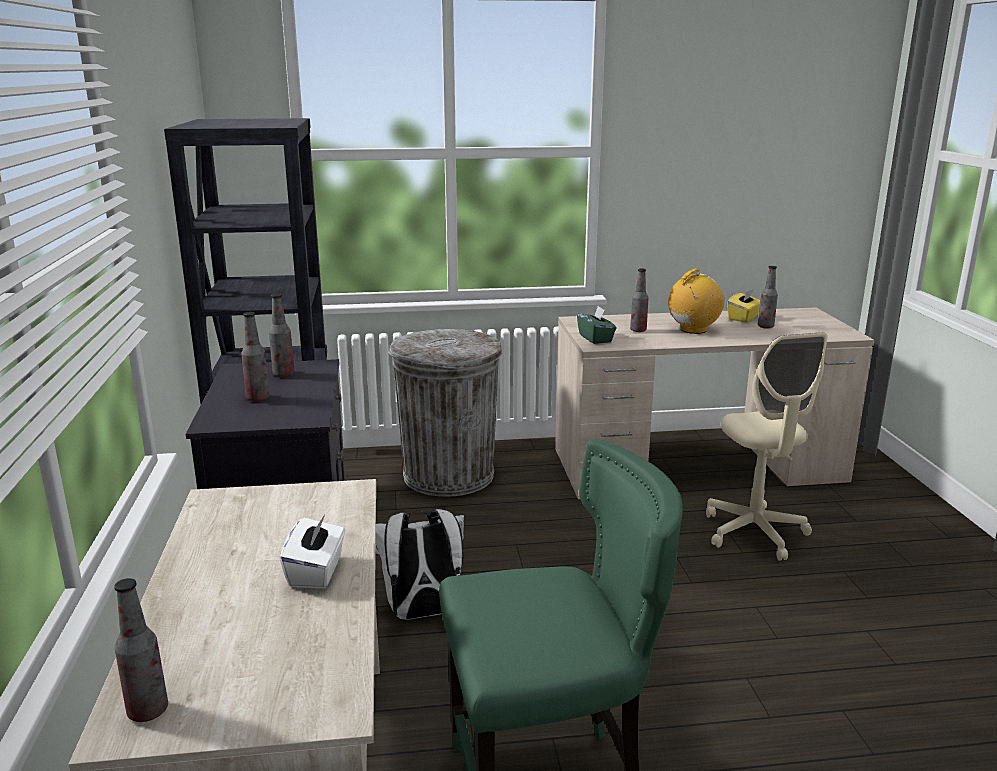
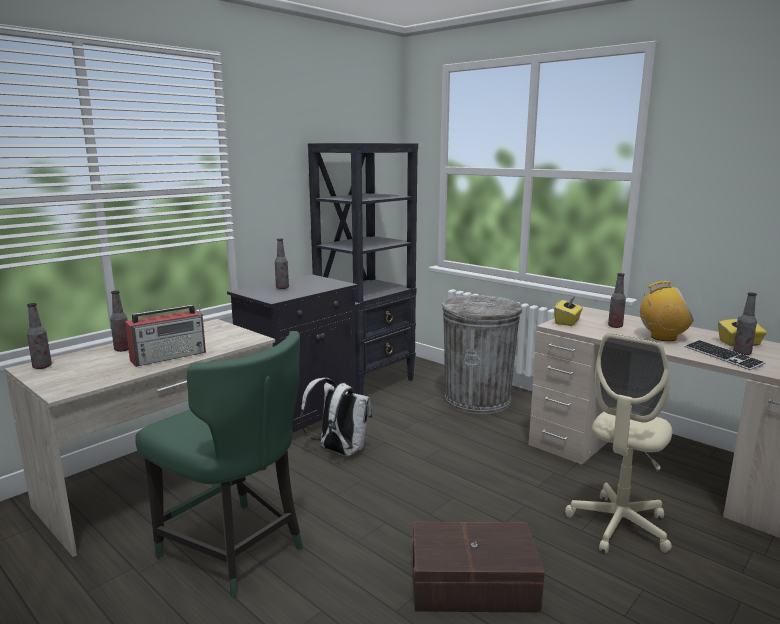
camera: 50 degrees right, 5 degrees down
(283, 374) = (318, 283): bottle -> bottle (122, 349)
(316, 572) = (170, 356): white tissue box -> radio
(596, 338) = (567, 322): green tissue box -> yellow tissue box
(765, 334) = (722, 356): none -> keyboard
(769, 649) = (474, 585): none -> brown storage box

